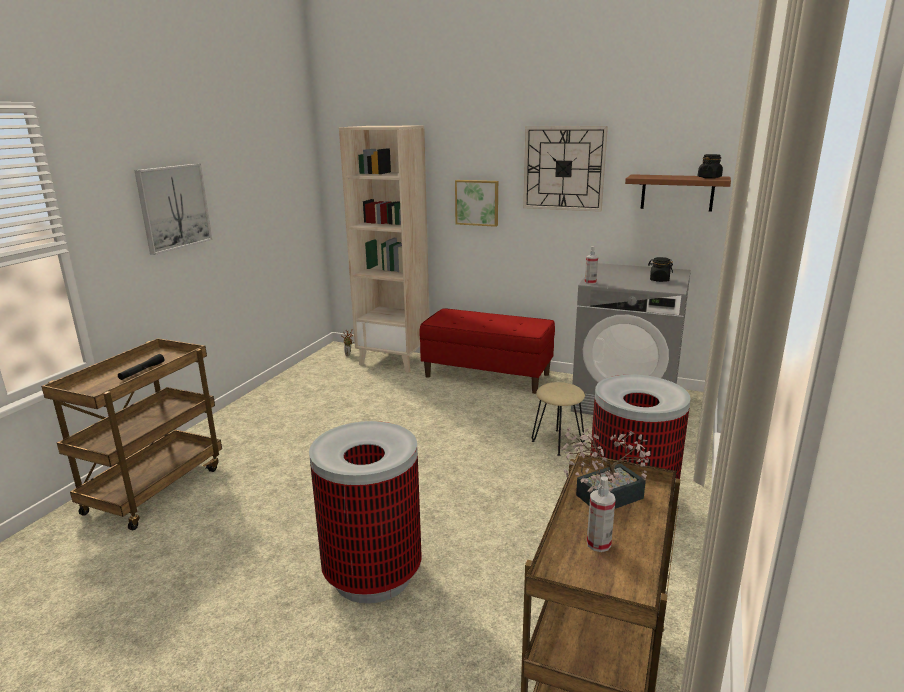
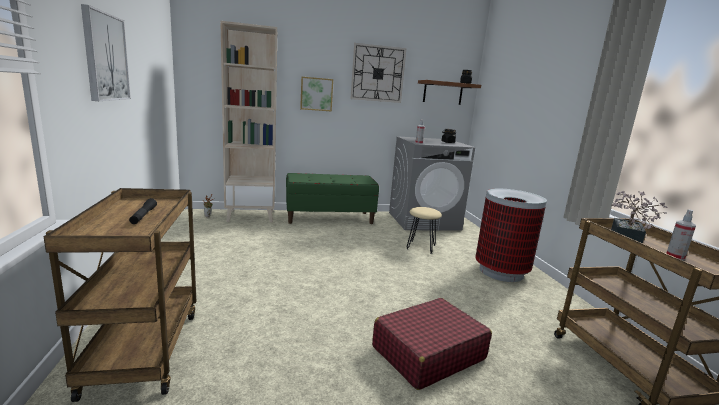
camera: 35 degrees left, 5 degrees down
(372, 575) = (428, 353): trash can -> red suitcase
(487, 375) = (329, 217): red bench -> green bench

